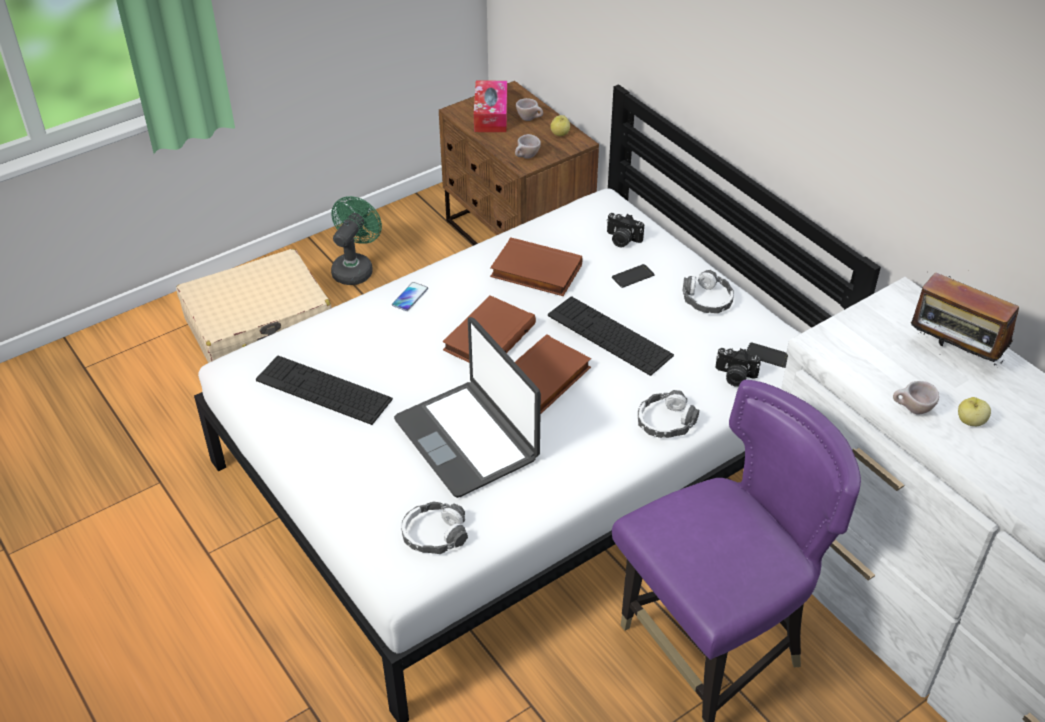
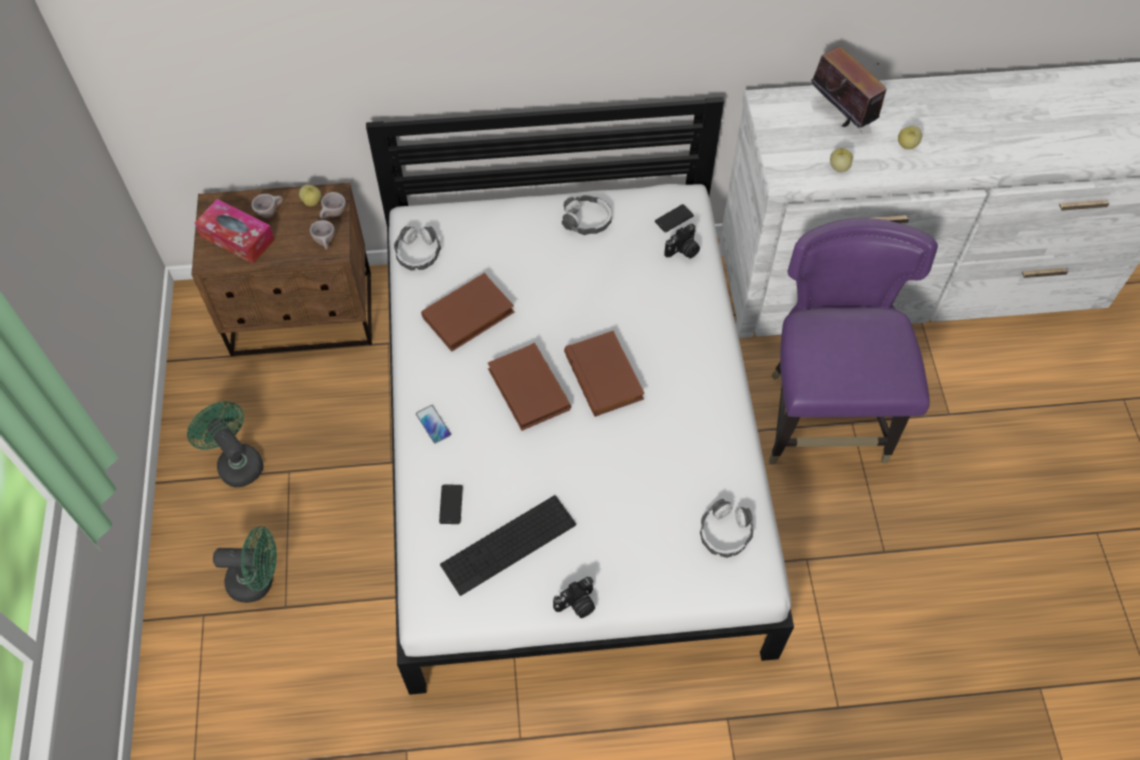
camera: 60 degrees left, 15 degrees up
(260, 328) = (258, 581): beige suitcase -> green fan
(468, 439) = (636, 461): laptop -> none
(609, 335) = (585, 305): keyboard -> none
(622, 240) = (473, 235): camera -> camera (577, 605)
(633, 276) = (524, 252): phone -> phone (451, 504)
(666, 422) = (700, 319): headphones -> headphones (418, 253)
(878, 378) = (839, 167): none -> apple
(911, 410) = (879, 168): beige cup -> beige cup (333, 215)
(952, 355) = (841, 115): radio -> radio turned 105 degrees counterclockwise

